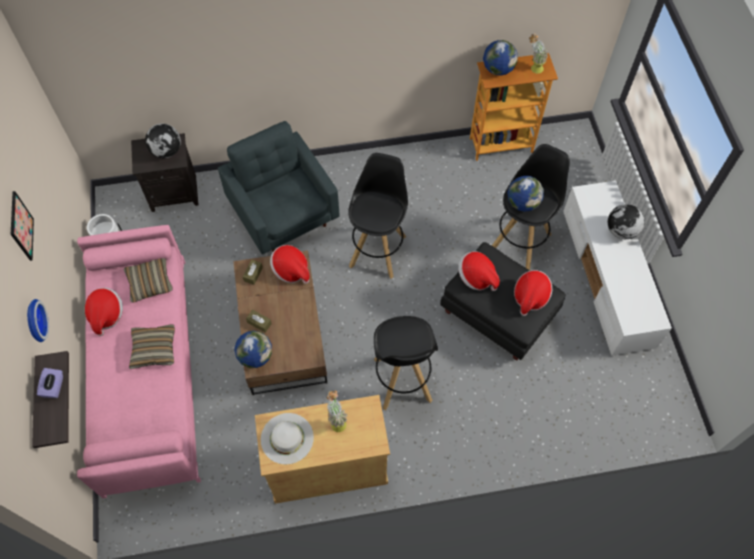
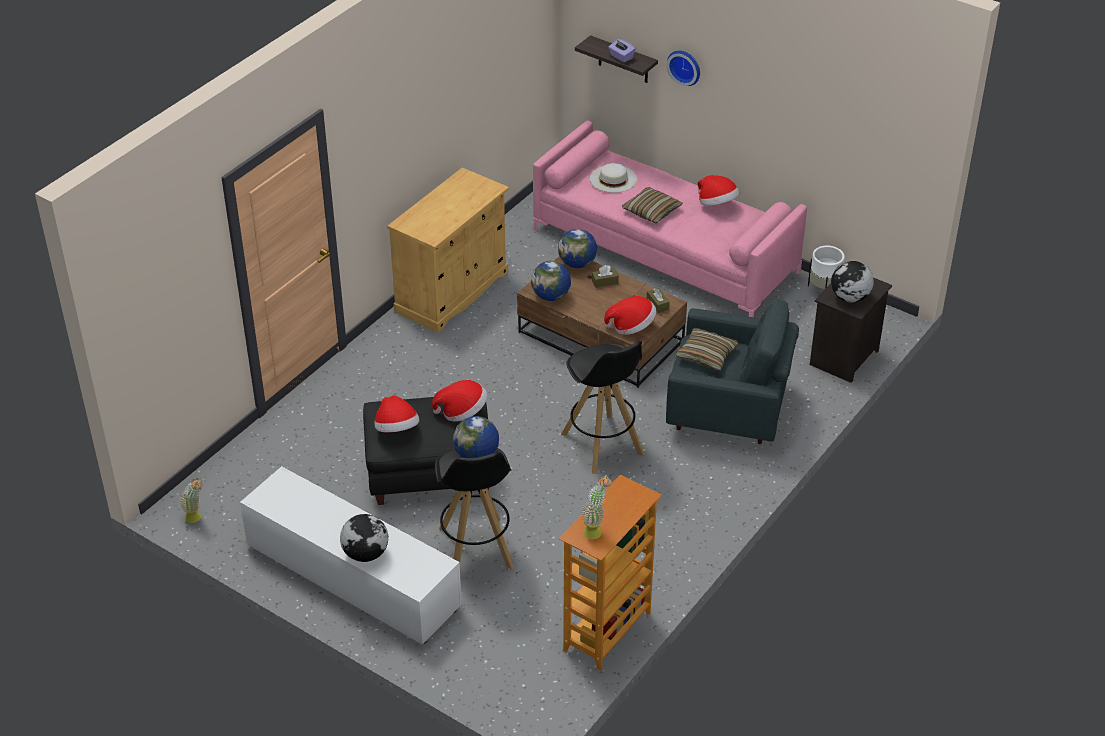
camera: 135 degrees right, 20 degrees down
(21, 226) = (755, 59): picture -> none
(150, 283) = (720, 239): pillow -> pillow (706, 355)
(287, 438) = (469, 190): white hat -> white hat (613, 179)
(337, 421) = (446, 217): potted plant -> potted plant (196, 518)
(402, 381) = (458, 373): black stool -> none
(498, 69) = (630, 502): globe -> globe (551, 296)

